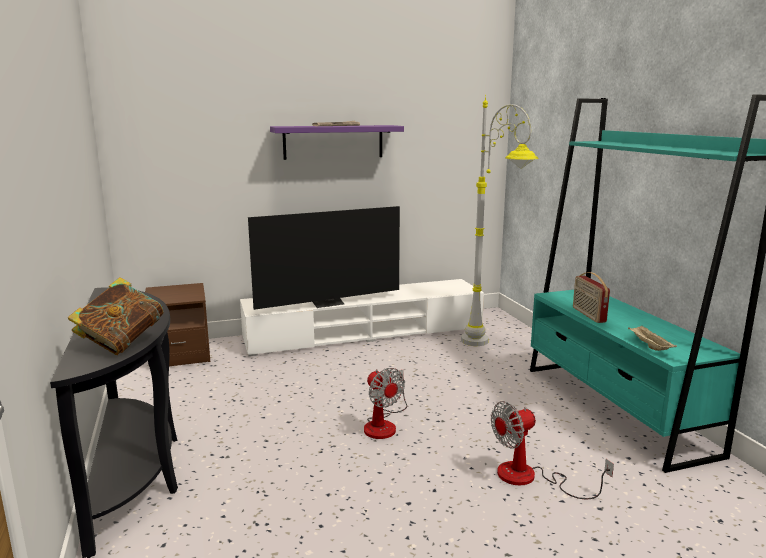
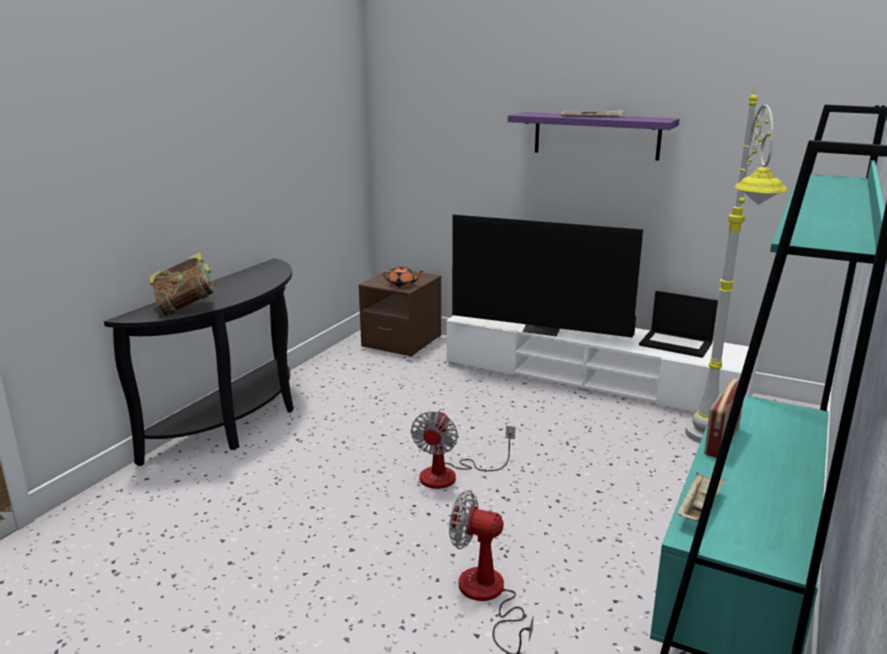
camera: 45 degrees right, 5 degrees up
(186, 296) = (402, 285): none -> orange teapot
(419, 288) = (677, 344): none -> laptop

